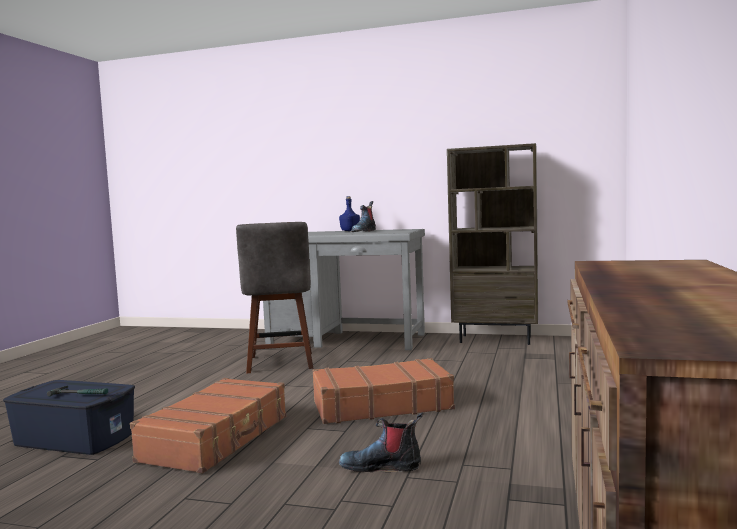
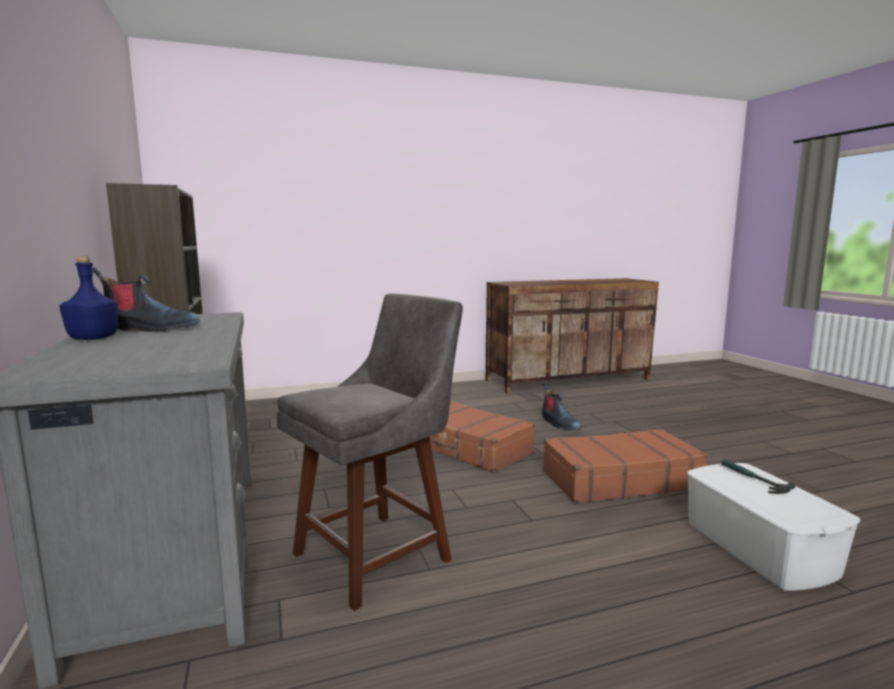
camera: 125 degrees left, 5 degrees up
(75, 438) = (758, 549): blue storage box -> white storage box

